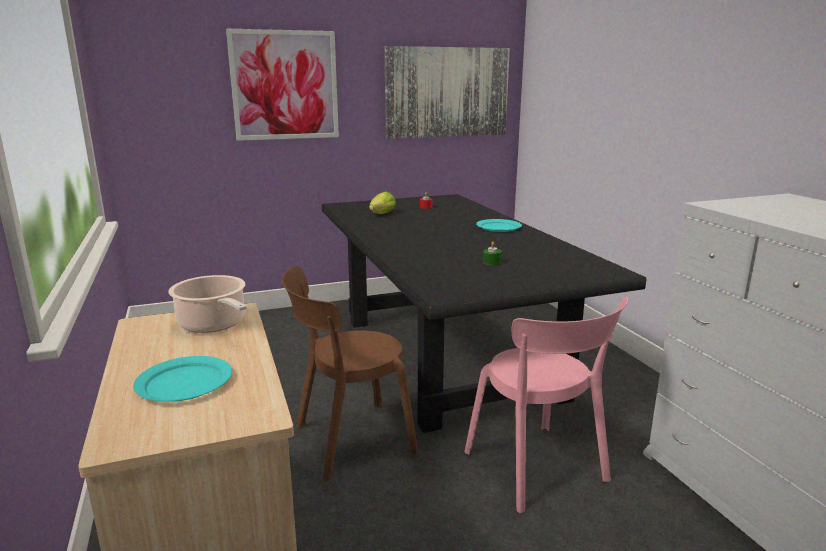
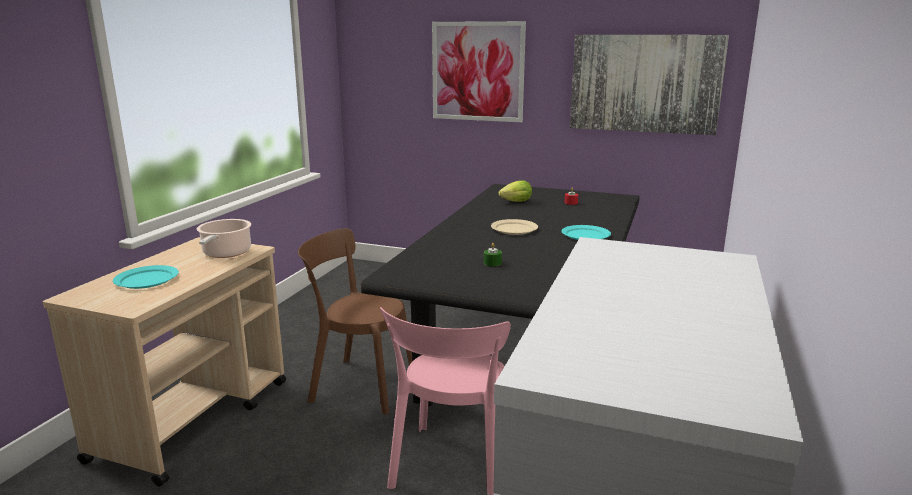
camera: 40 degrees right, 0 degrees up
(437, 234) = (514, 229): none -> beige plate

